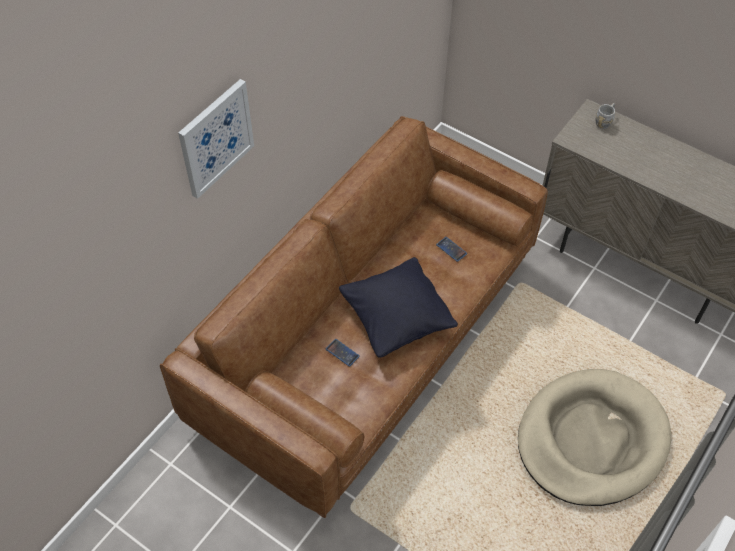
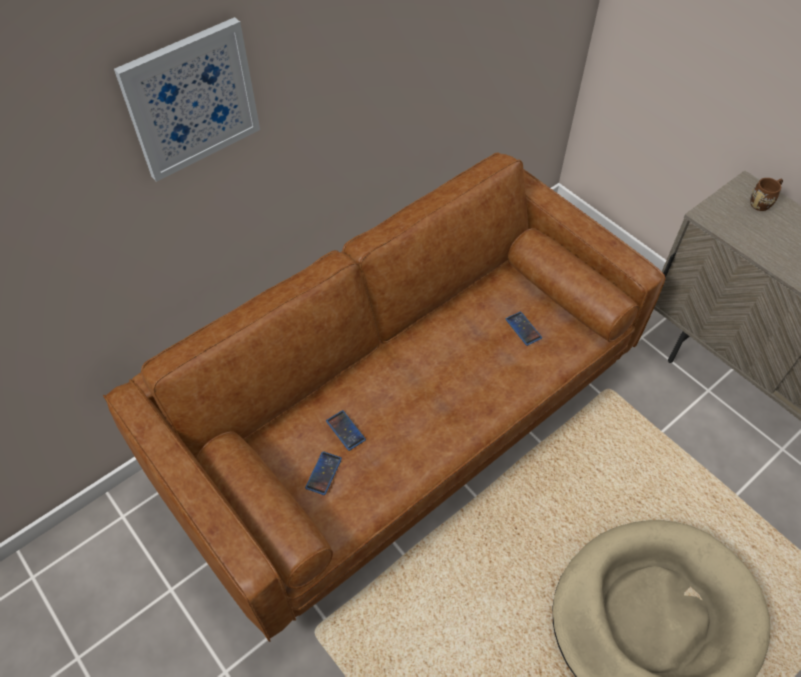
camera: 15 degrees right, 0 degrees up
(336, 386) = (323, 473): none -> phone
(396, 320) = (427, 403): black pillow -> none
(605, 121) = (763, 202): grey mug -> brown mug

